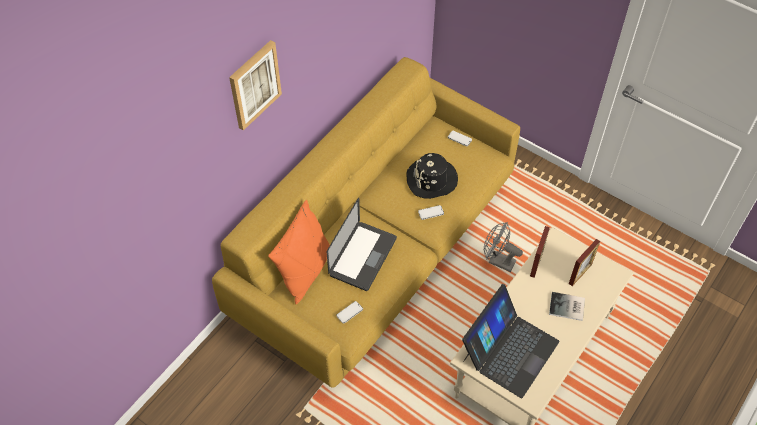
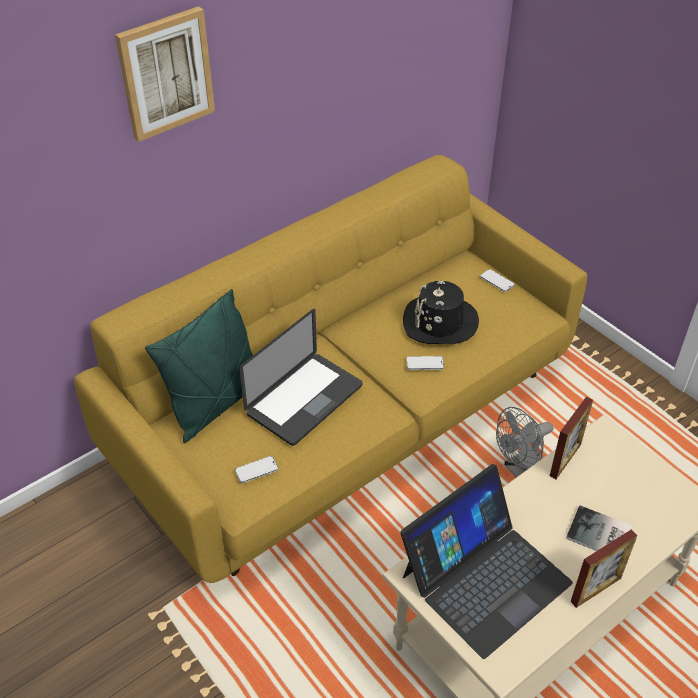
camera: 15 degrees right, 10 degrees down
(306, 272) = (216, 403): orange pillow -> green pillow
(497, 261) = (519, 467): grey fan -> grey fan turned 75 degrees counterclockwise
(580, 274) = (633, 490): picture frame -> picture frame (596, 590)

